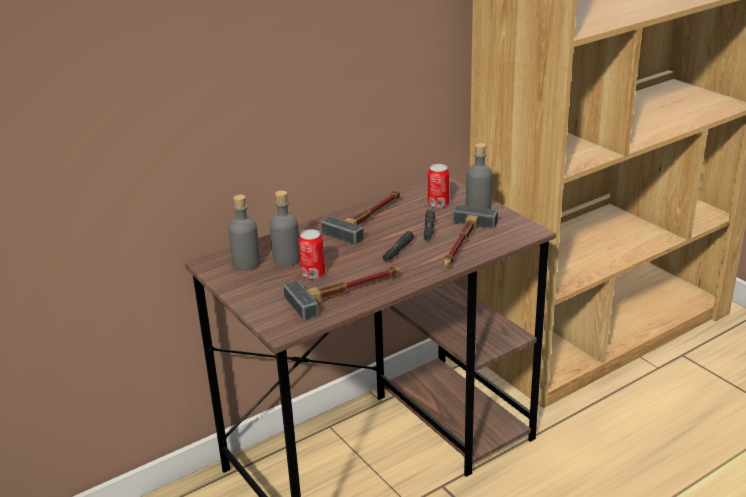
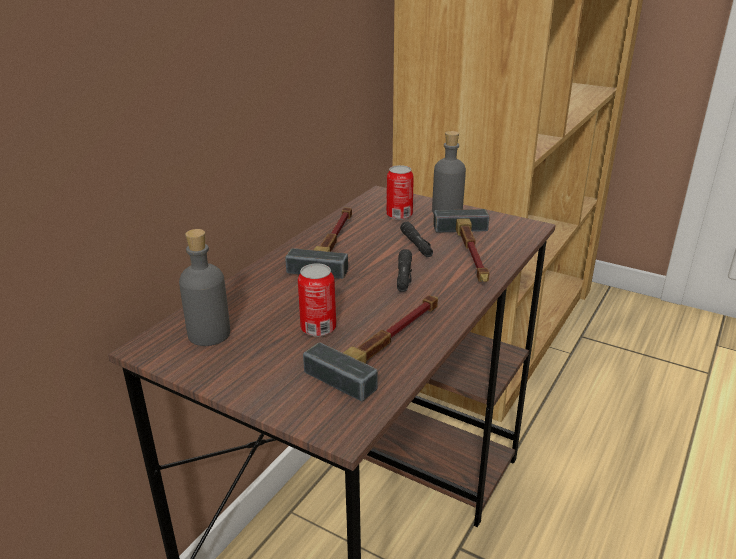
camera: 25 degrees left, 0 degrees up
(286, 259) = (265, 316): grey bottle -> none

